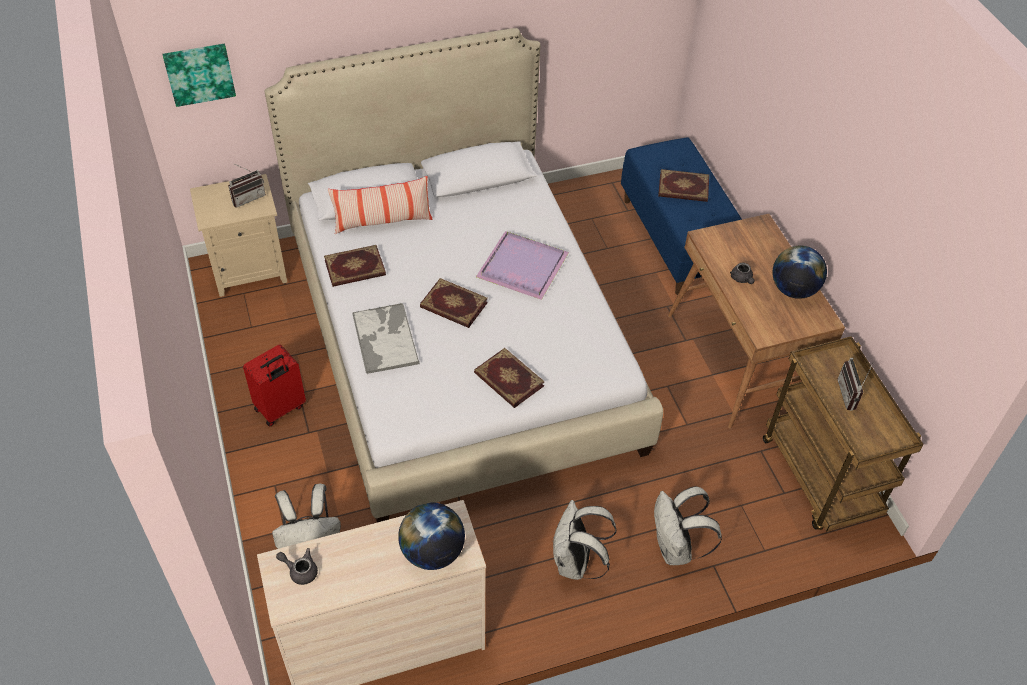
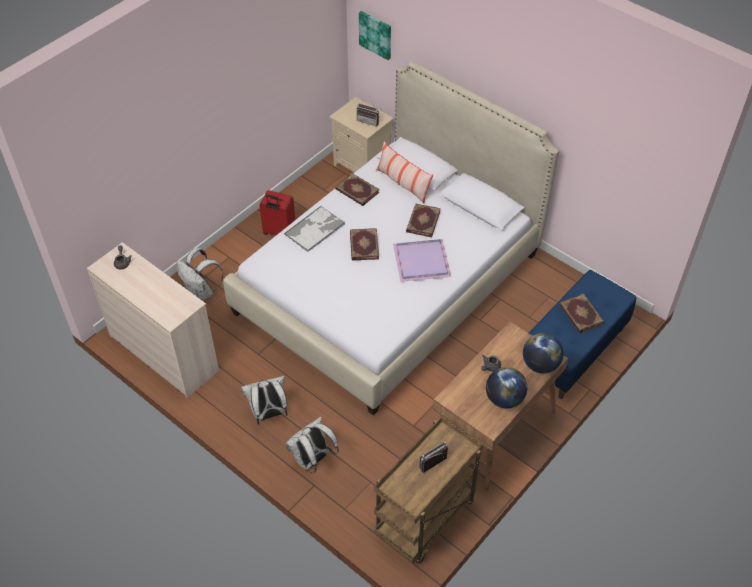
camera: 60 degrees right, 0 degrees up
(432, 552) = (164, 306): globe -> globe (540, 364)
(508, 380) = (327, 296): book -> book (422, 221)

